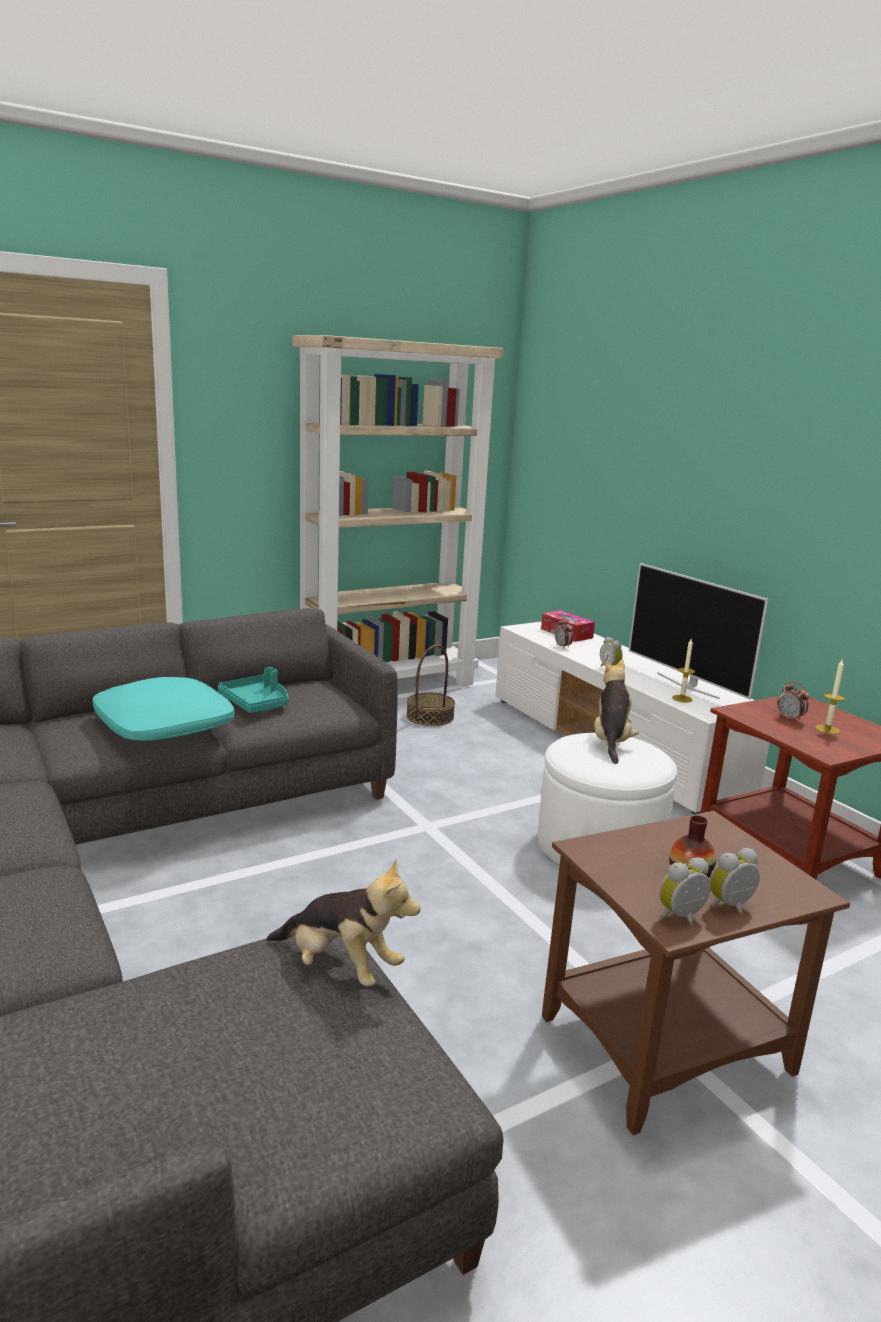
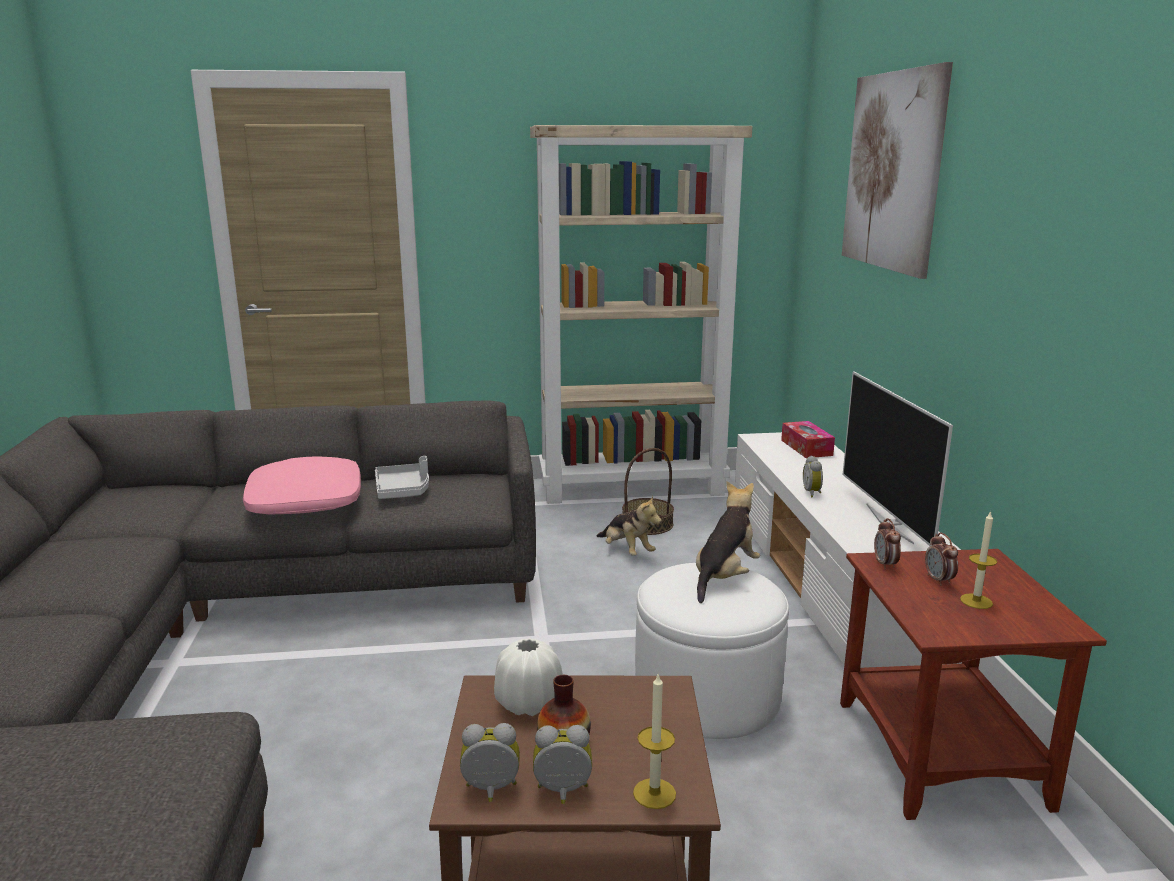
camera: 25 degrees right, 0 degrees up
(163, 725) = (304, 501): turquoise pillow -> pink pillow
(257, 703) = (403, 490): turquoise tray -> grey tray
(340, 967) = (193, 757): plush toy -> plush toy (626, 551)
(562, 646) = (784, 462): alarm clock -> alarm clock (885, 564)
(628, 851) = (529, 703): none -> white vase
(646, 395) = (892, 171): none -> picture
(682, 698) = (863, 538): candle -> candle (654, 793)

